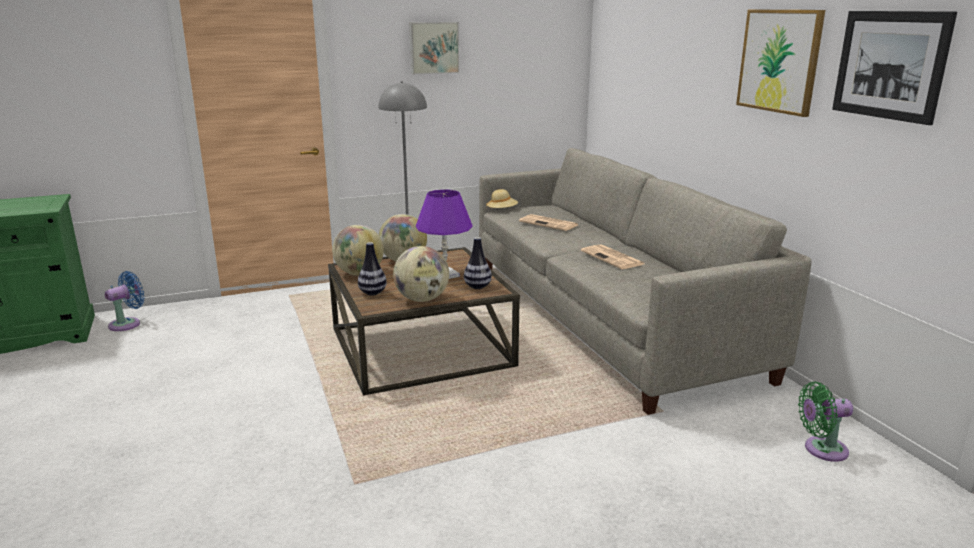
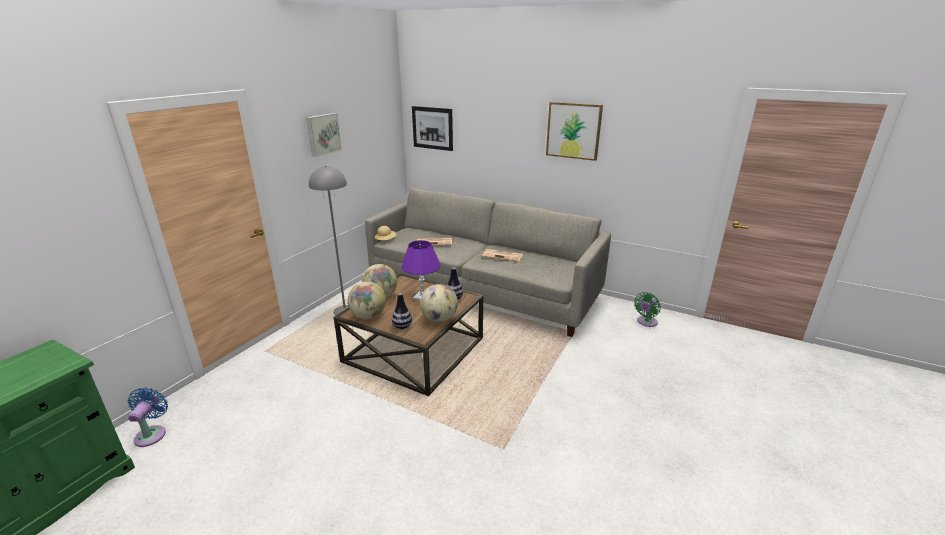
camera: 40 degrees left, 5 degrees up
(890, 65) = (646, 134): picture -> picture (432, 128)

